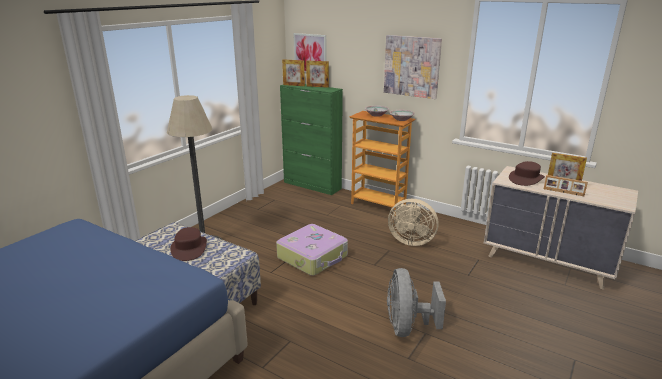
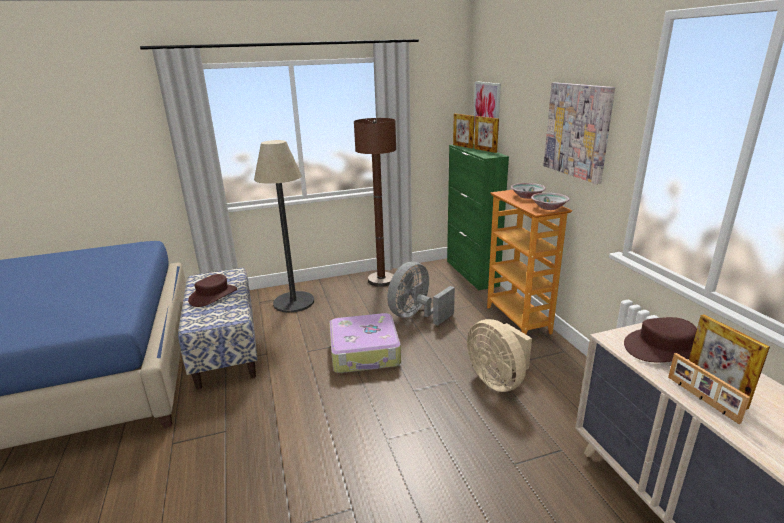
camera: 40 degrees right, 0 degrees up
(253, 208) = (381, 280): none -> brown floor lamp
(407, 327) = (344, 487): grey fan -> grey fan (416, 316)

